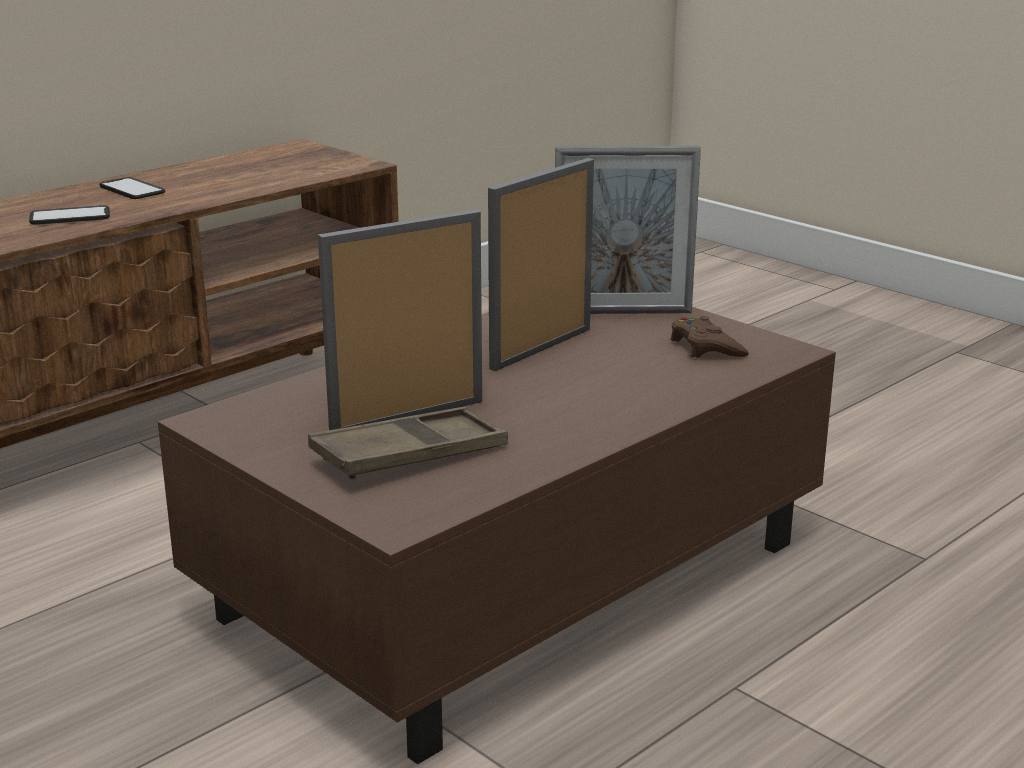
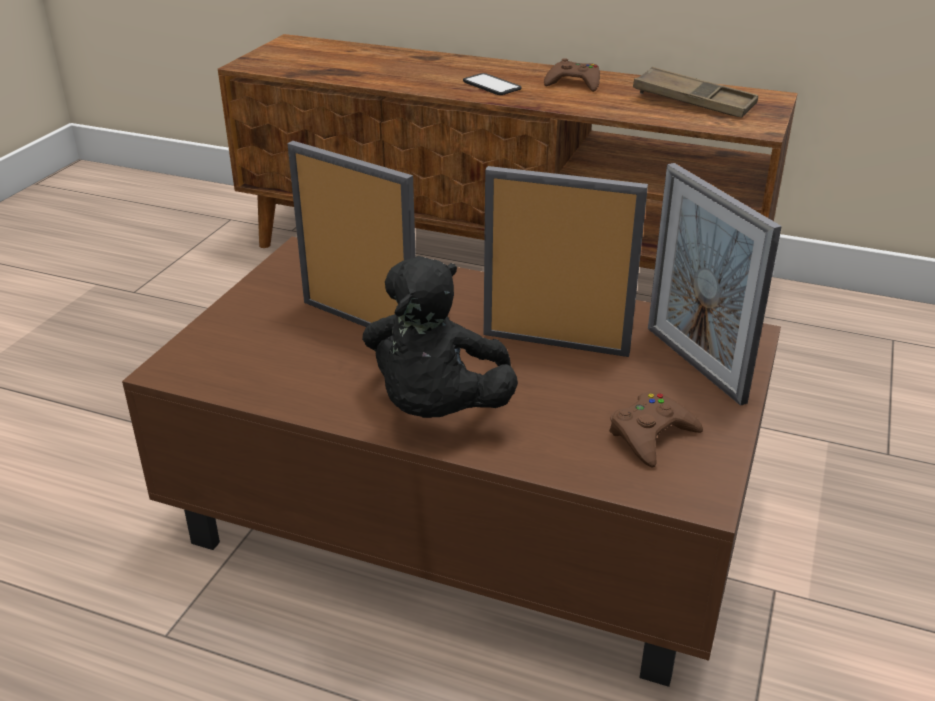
camera: 65 degrees right, 10 degrees up
(132, 190) = (574, 83): phone -> brown game controller
(409, 455) = (289, 342): brown tray -> brown tray (693, 102)
(600, 411) = (437, 409): none -> black plush toy

